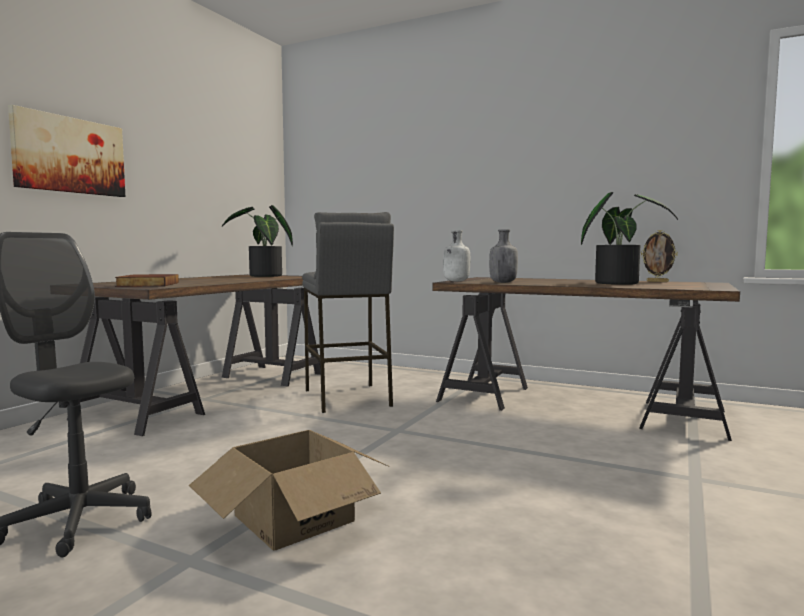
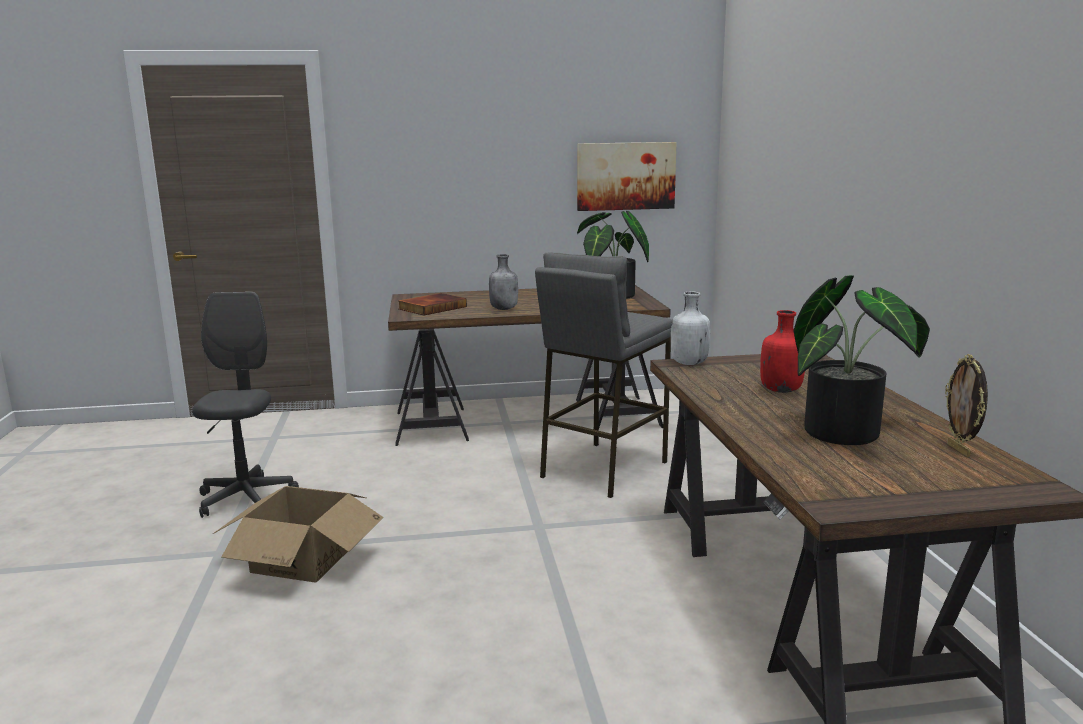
camera: 55 degrees right, 10 degrees up
(70, 155) = (415, 174): picture -> picture (625, 176)
(502, 282) = (716, 382): grey bottle -> grey bottle (504, 309)
(535, 281) = (781, 390): none -> red bottle

